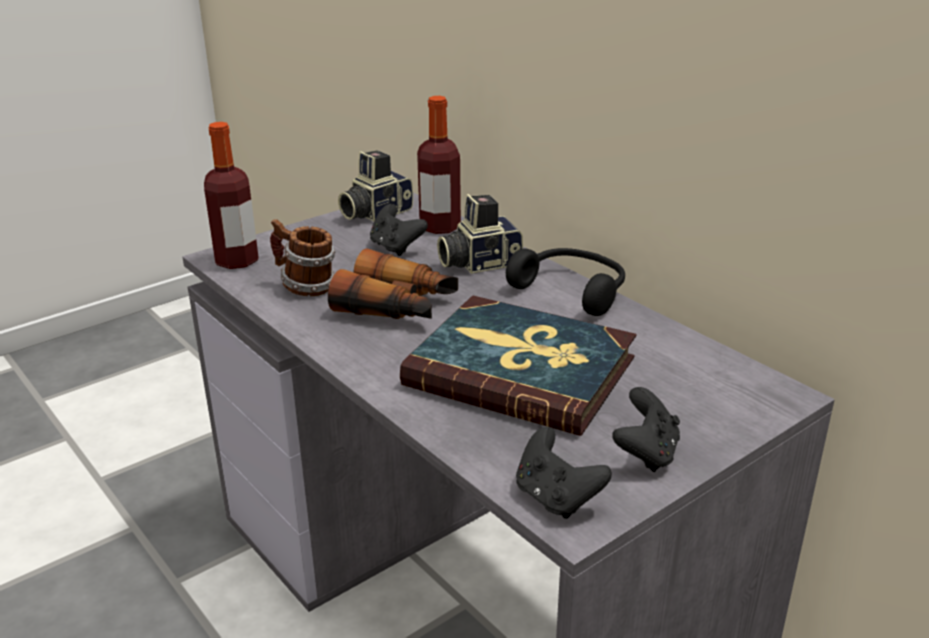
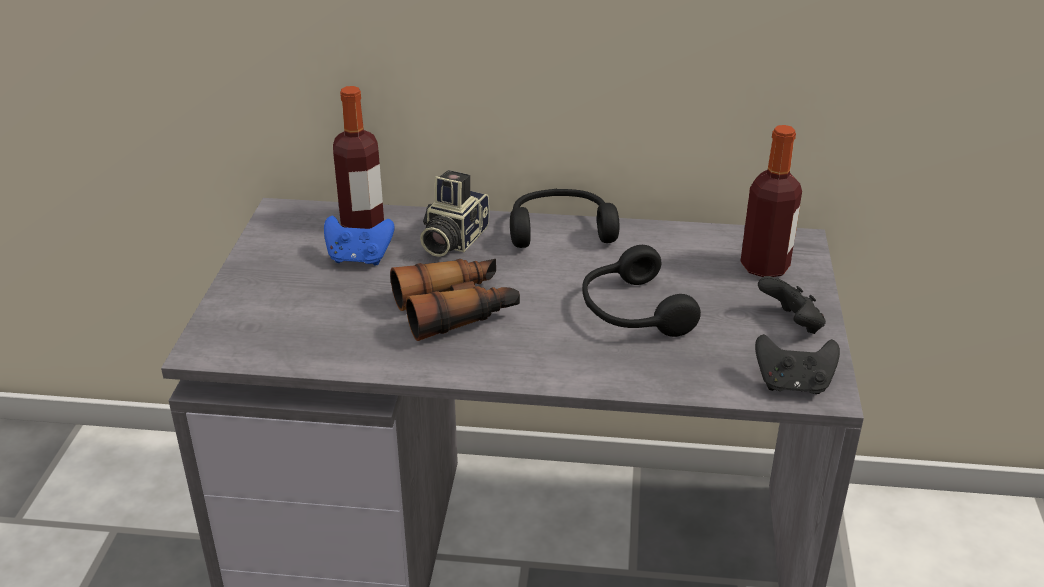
camera: 45 degrees left, 5 degrees up
(237, 261) = (232, 343): bottle -> bottle (764, 266)
(305, 287) = (347, 334): mug -> none
(374, 213) = (276, 234): camera -> none
(396, 247) = (359, 259): black game controller -> blue game controller
(521, 371) = (631, 312): book -> black headphones

